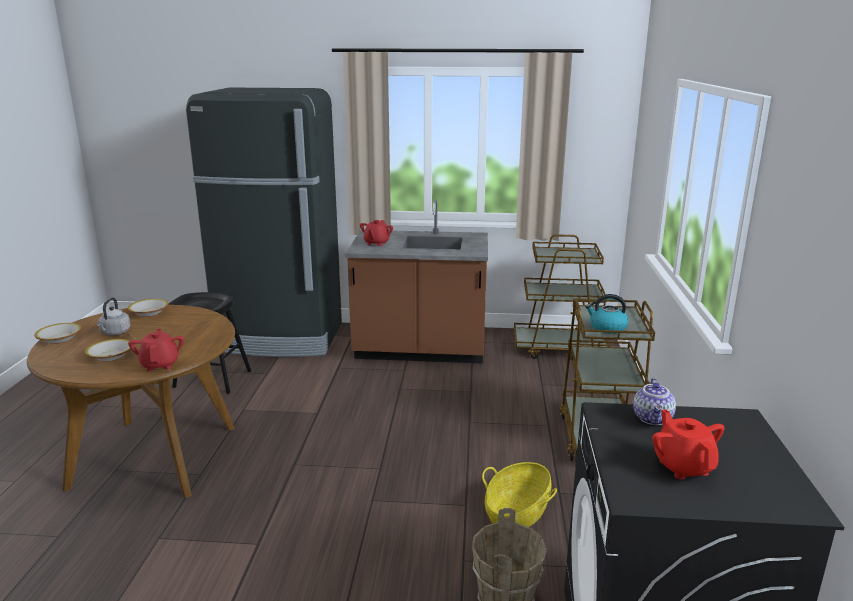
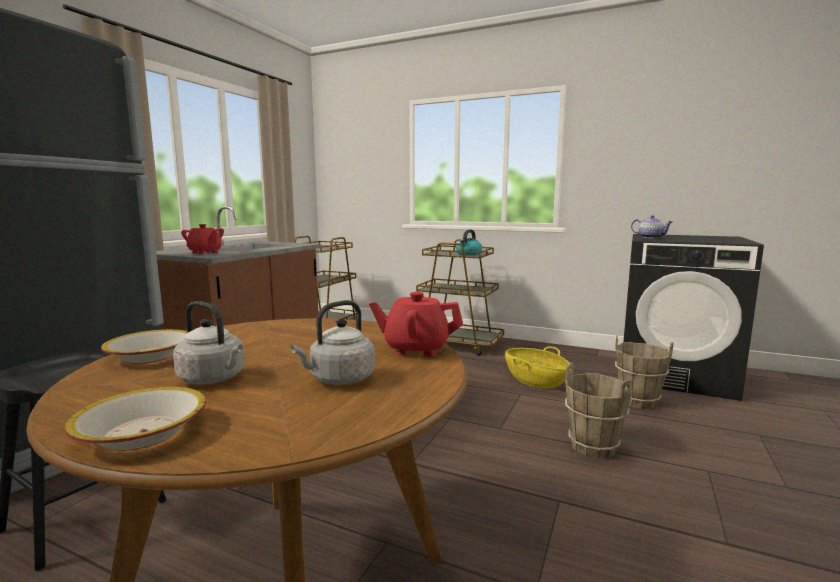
camera: 70 degrees left, 10 degrees down
(110, 356) = (339, 380): bowl -> grey kettle
(358, 563) = (593, 446): none -> brown bucket
(683, 466) = (702, 239): red teapot -> none

